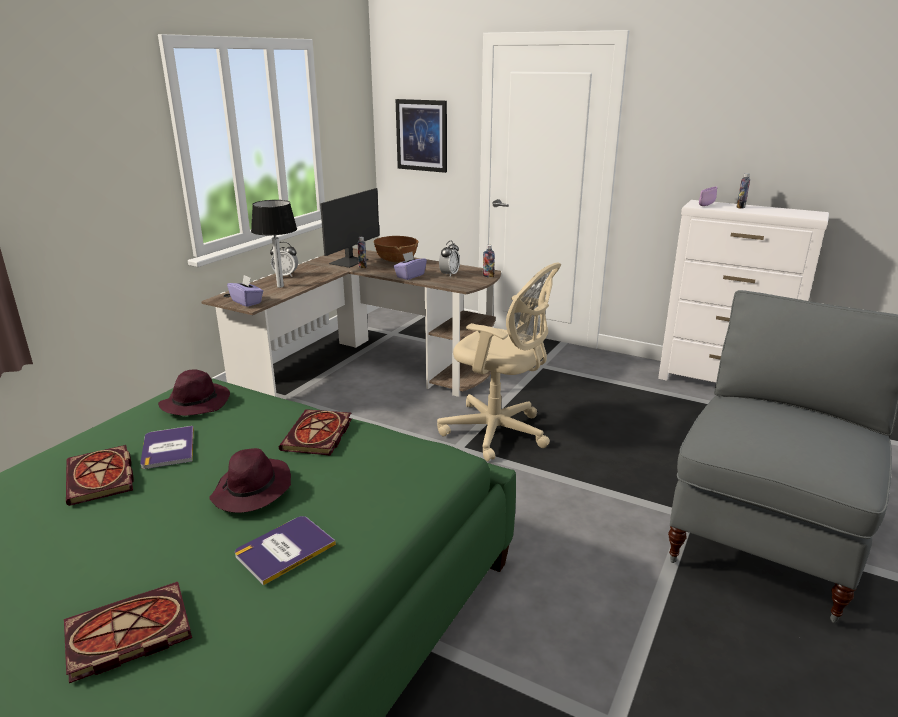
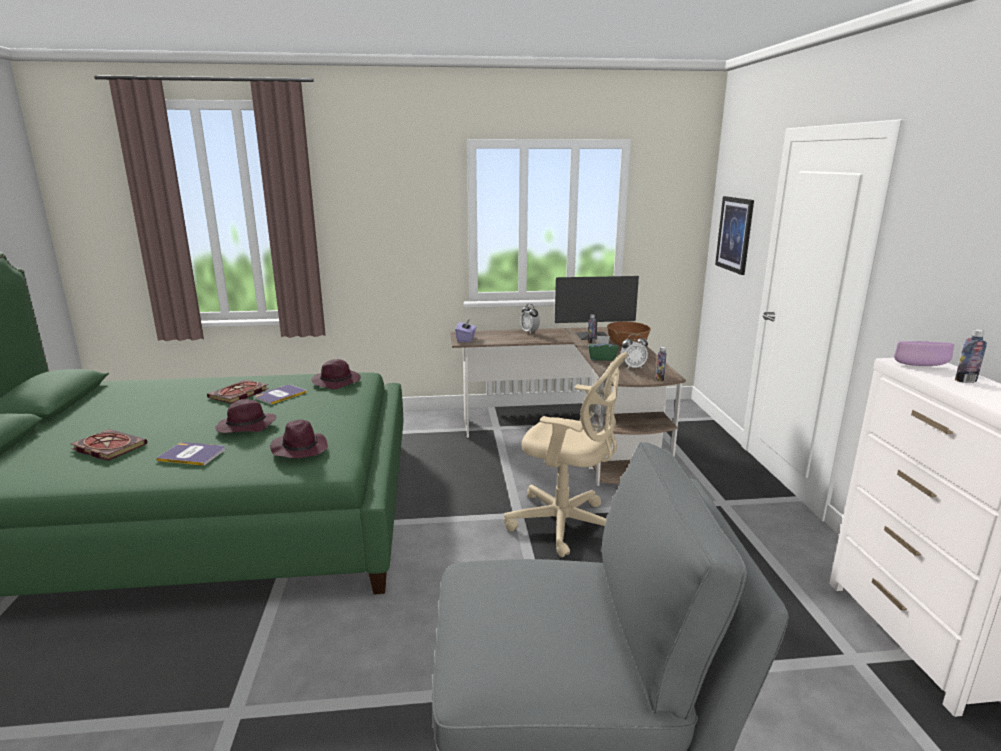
camera: 55 degrees right, 5 degrees down
(281, 286) = (507, 337): table lamp -> none
(318, 436) = (327, 422): book -> none
(381, 467) = (299, 449): none -> purple hat
(410, 276) = (602, 358): purple tissue box -> green tissue box
(498, 433) = (566, 525): beige office chair -> beige office chair turned 60 degrees counterclockwise

